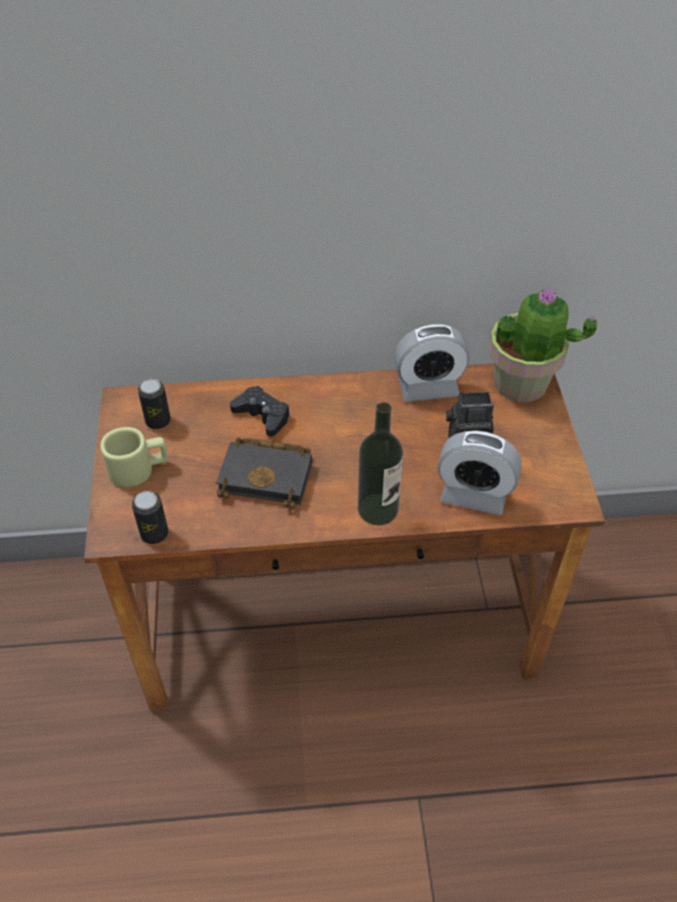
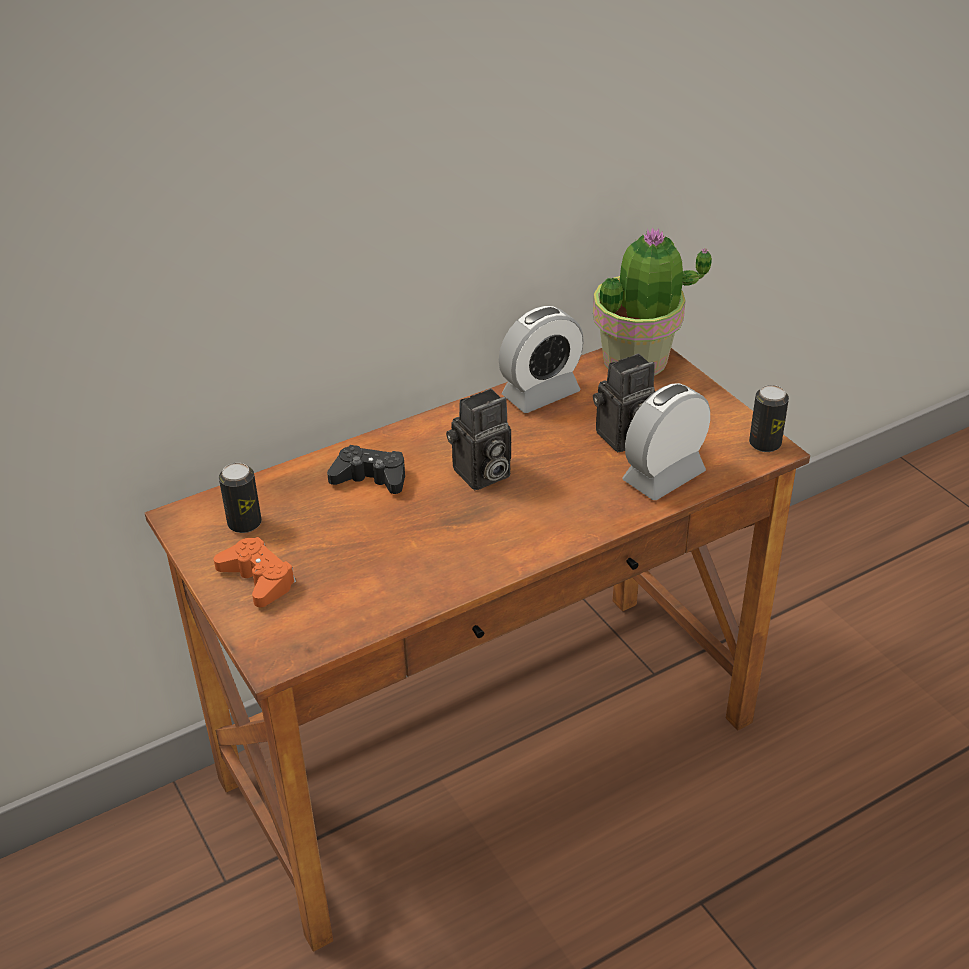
camera: 25 degrees left, 10 degrees down
(139, 469) = (258, 579): beige mug -> orange game controller
(154, 533) = (327, 636): can -> can (765, 444)
(268, 475) = (422, 533): black book -> none
(340, 443) = (481, 475): none -> camera
(378, 509) = (571, 524): bottle -> none
(474, 495) = (664, 477): alarm clock -> alarm clock turned 150 degrees clockwise

